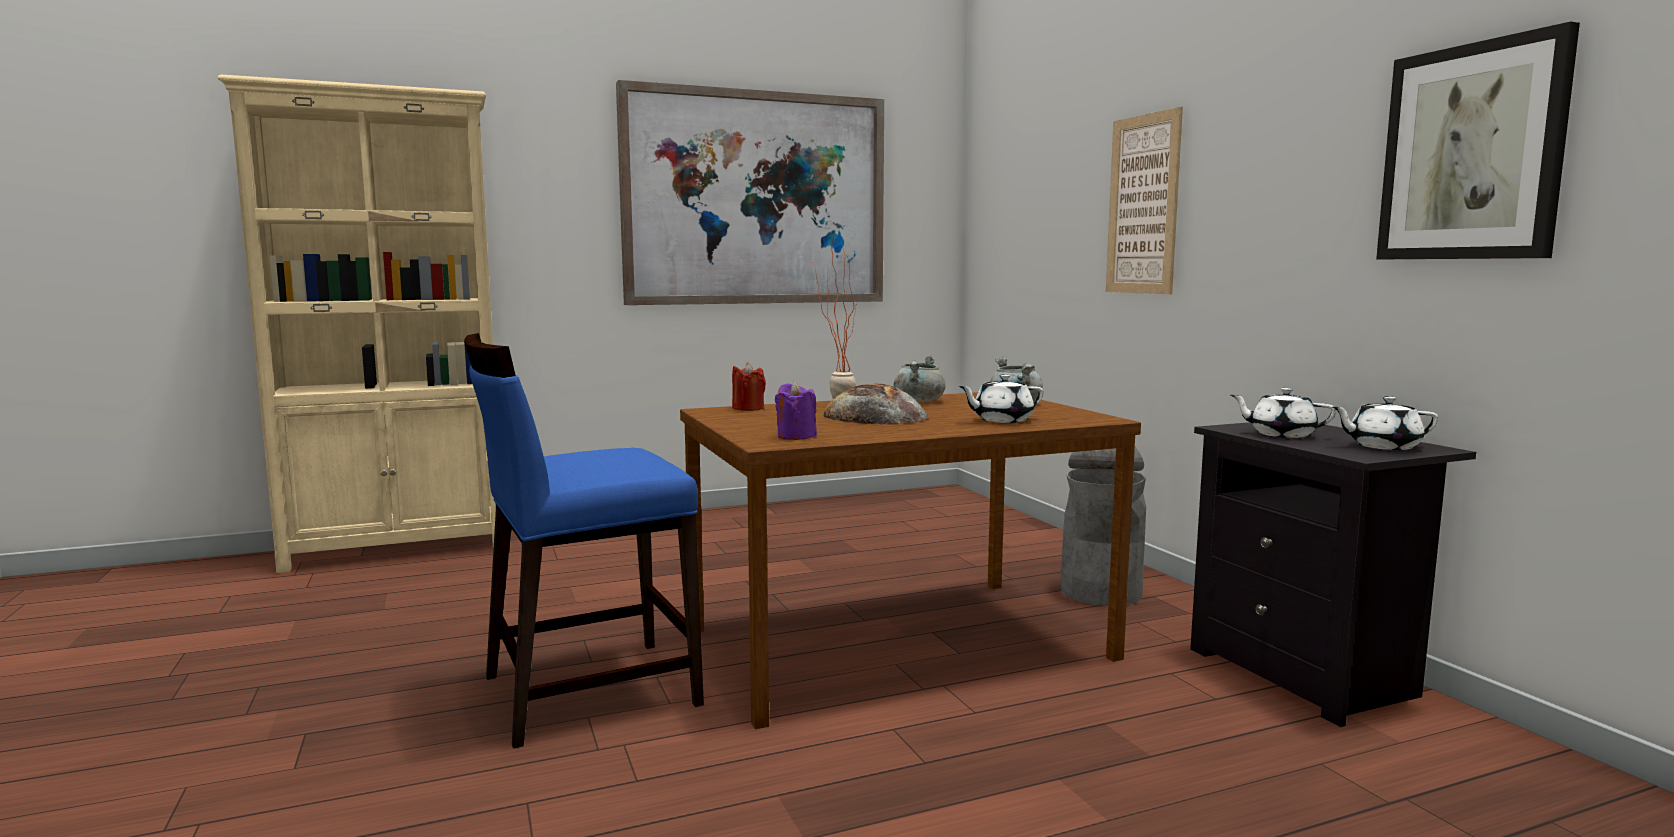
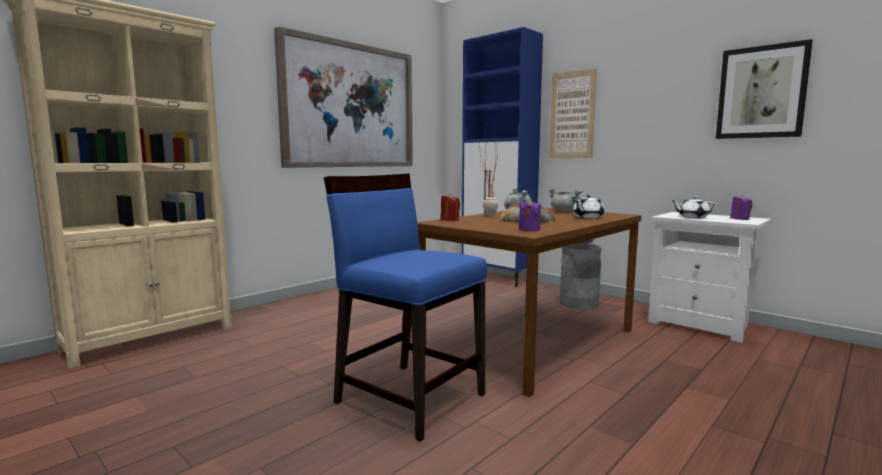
camera: 25 degrees left, 0 degrees up
(587, 690) = (410, 397): blue chair -> blue chair turned 90 degrees clockwise
(1014, 525) = (498, 278): none -> blue cabinet
(1307, 675) = (701, 324): black nightstand -> white nightstand
(1382, 446) = (740, 219): white teapot -> purple candle

